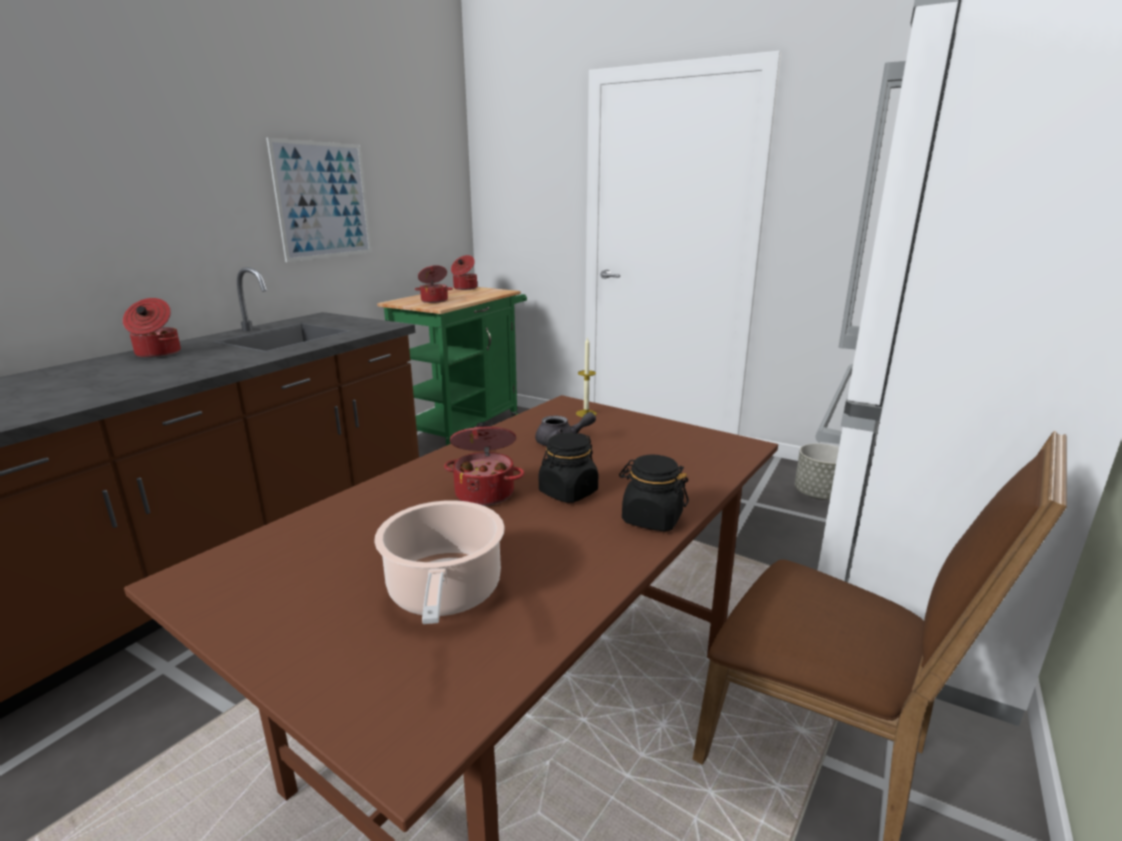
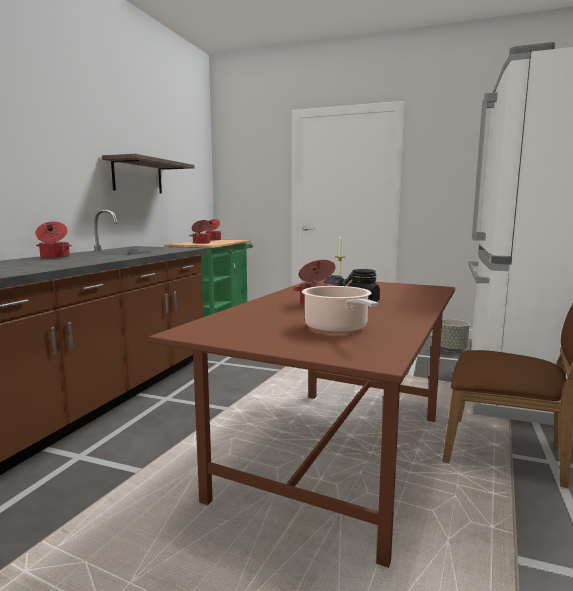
camera: 10 degrees left, 10 degrees down
(323, 201) = (137, 176): picture -> shelf
(651, 519) = (417, 307): black jar -> none

